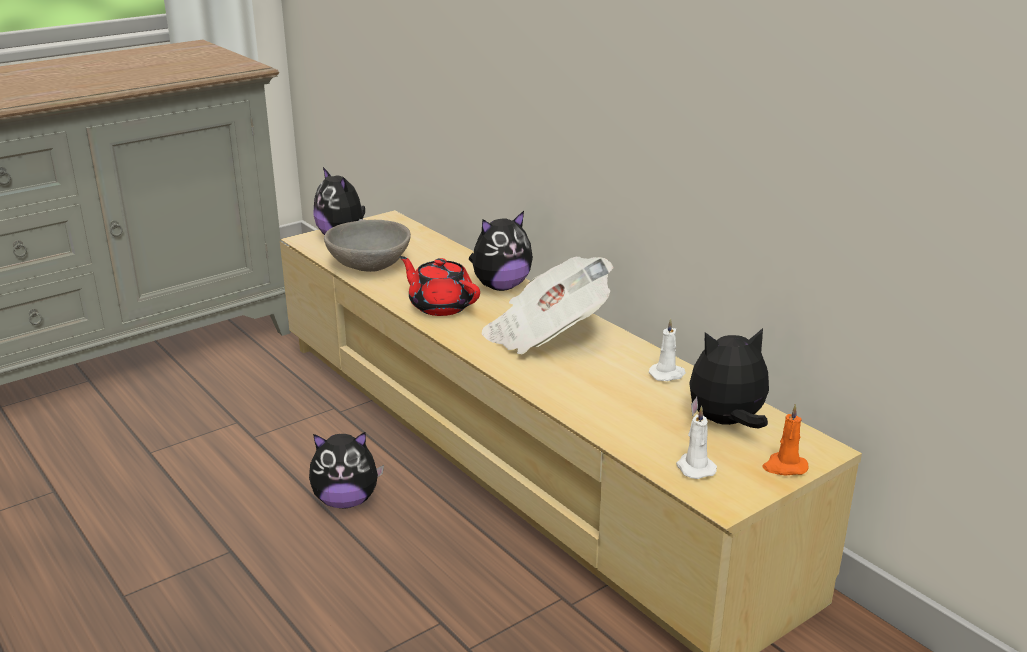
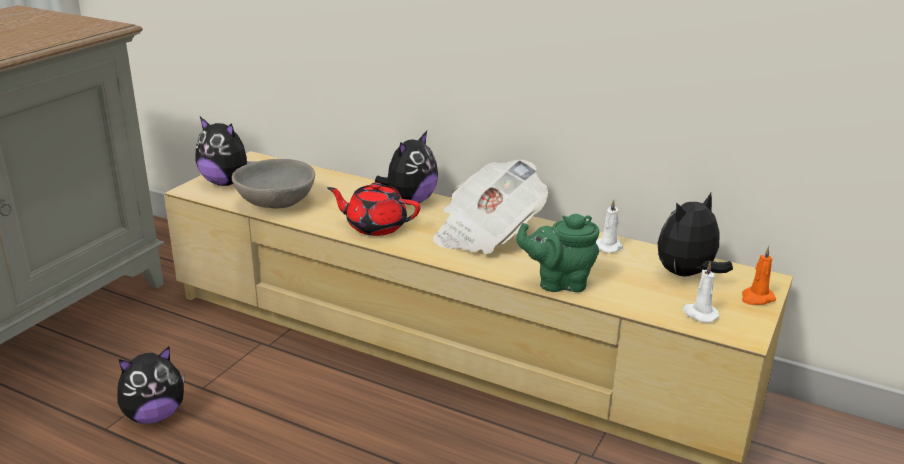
camera: 25 degrees left, 0 degrees up
(346, 501) = (338, 423): plush toy -> plush toy (154, 415)
(570, 400) = (559, 283): none -> green teapot

